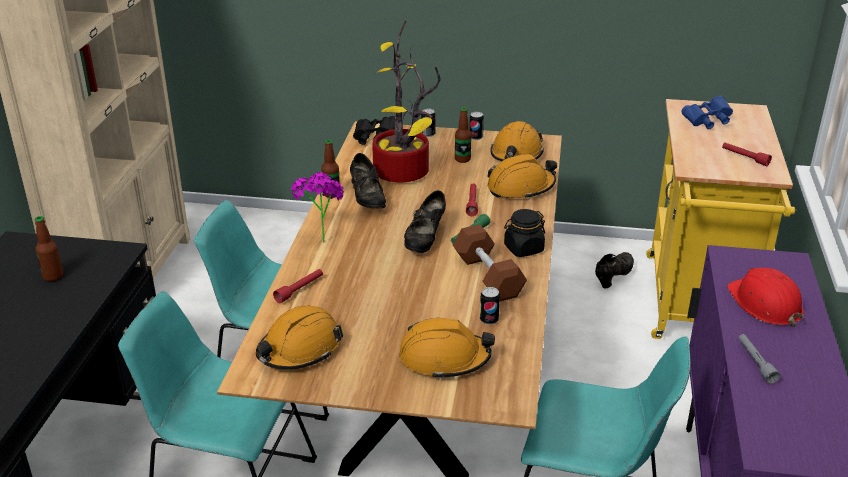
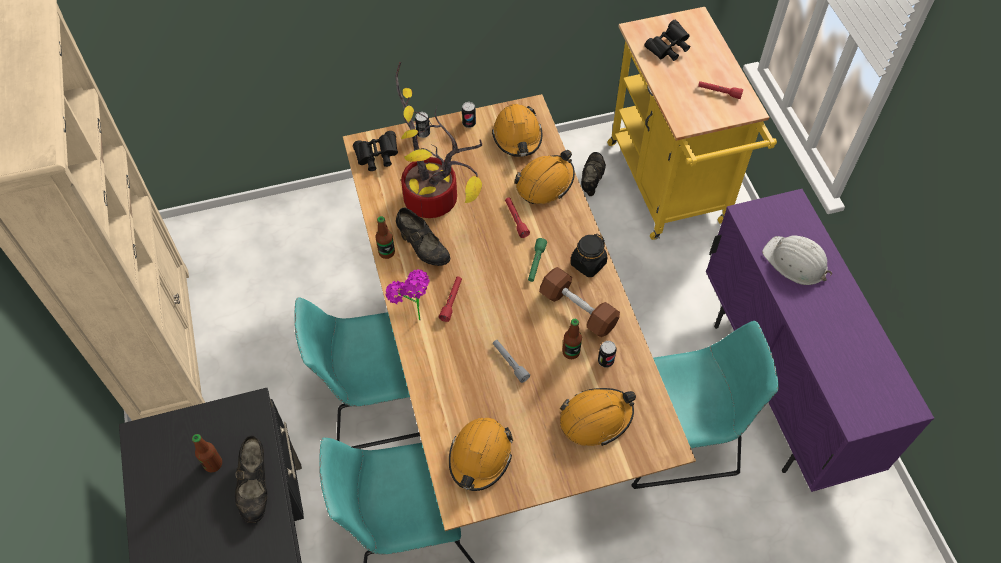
camera: 25 degrees left, 25 degrees up
(299, 290) = (436, 388): red flashlight -> red flashlight (452, 301)
(425, 240) = (503, 283): black shoe -> black shoe (255, 486)
(462, 159) = (474, 160): bottle -> bottle (571, 352)
(707, 122) = (668, 49): blue binoculars -> black binoculars
(755, 362) = (814, 331): grey flashlight -> grey flashlight (510, 362)
(765, 303) = (795, 262): red hard hat -> white hard hat

